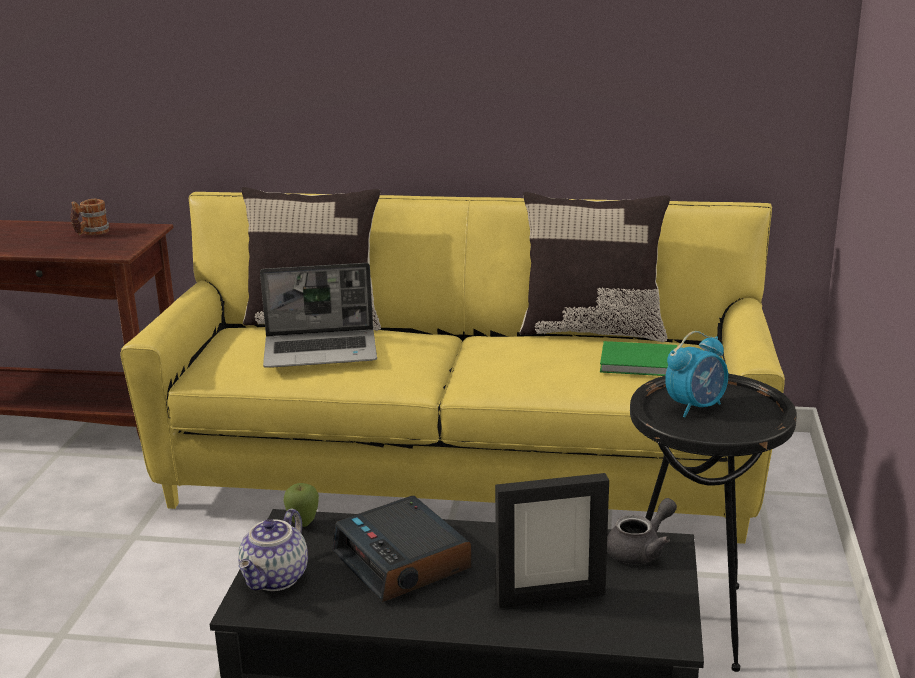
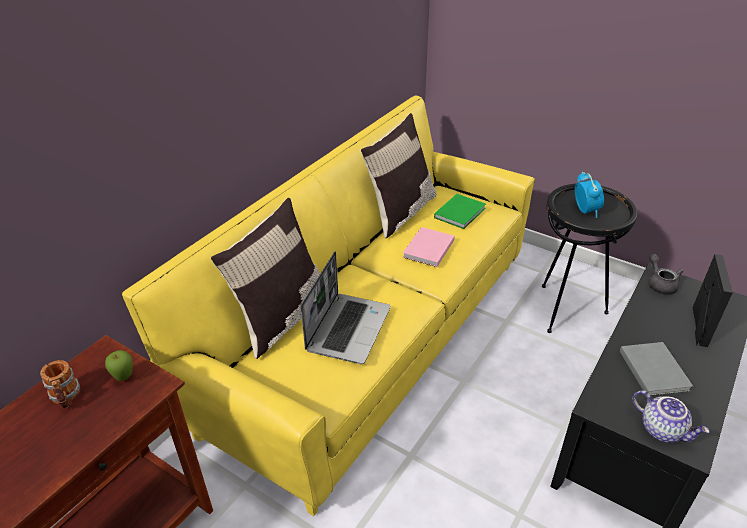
camera: 65 degrees left, 15 degrees up
(303, 524) = (599, 401): apple -> apple (124, 378)
(403, 561) = (654, 369): alarm clock -> grey book
(522, 360) = (427, 249): none -> pink book

